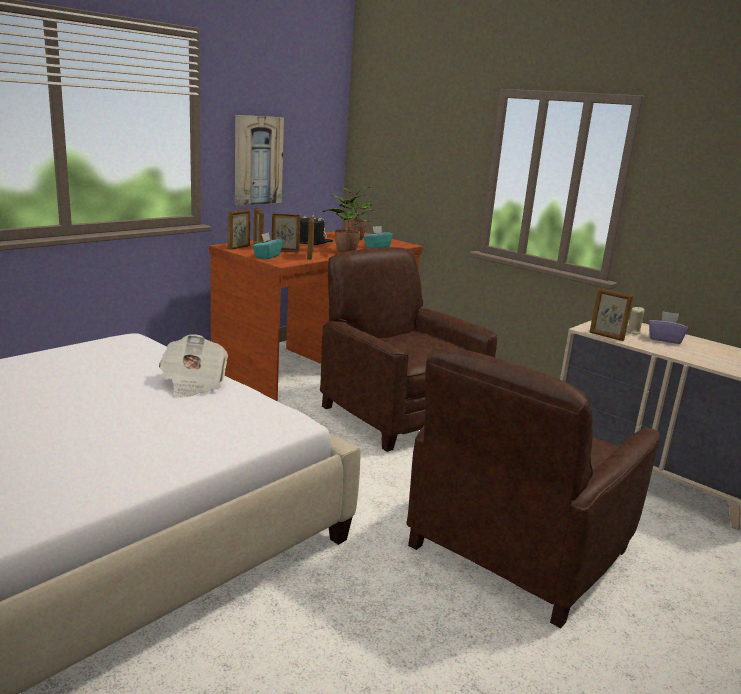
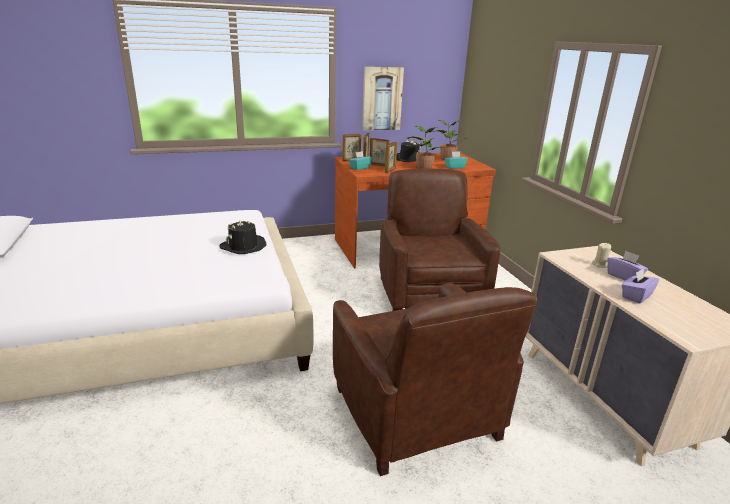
camera: 30 degrees right, 5 degrees up
(193, 383) = (243, 246): newspaper -> black hat
(516, 550) = (416, 414): brown armchair -> brown armchair turned 90 degrees counterclockwise
(606, 336) = (565, 264): picture frame -> none
(696, 354) = (636, 296): none -> purple tissue box

